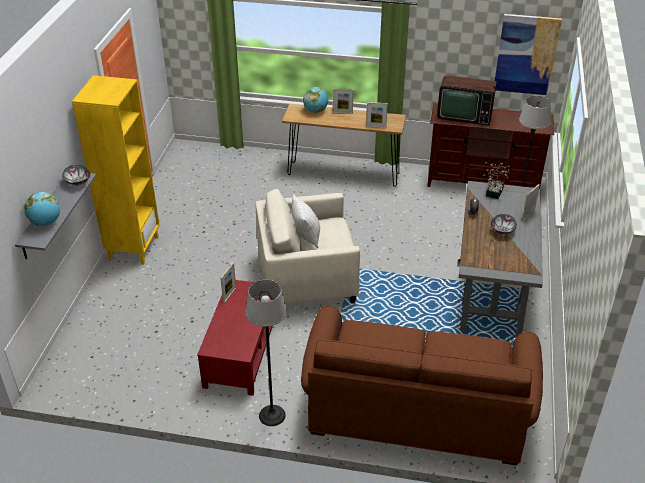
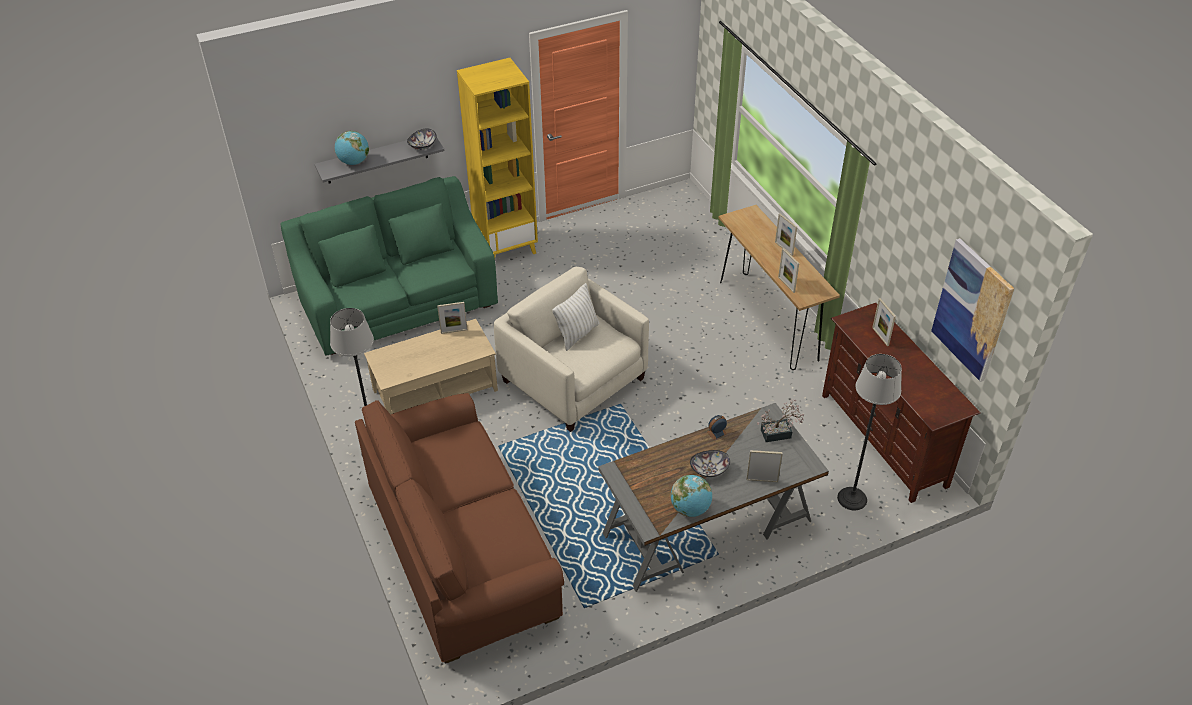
camera: 55 degrees right, 5 degrees up
(119, 330) = (398, 302): none -> green sofa
(240, 352) = (435, 389): red coffee table -> beige coffee table
(316, 111) = (764, 228): globe -> globe (690, 509)
(464, 114) = (880, 336): television -> picture frame

